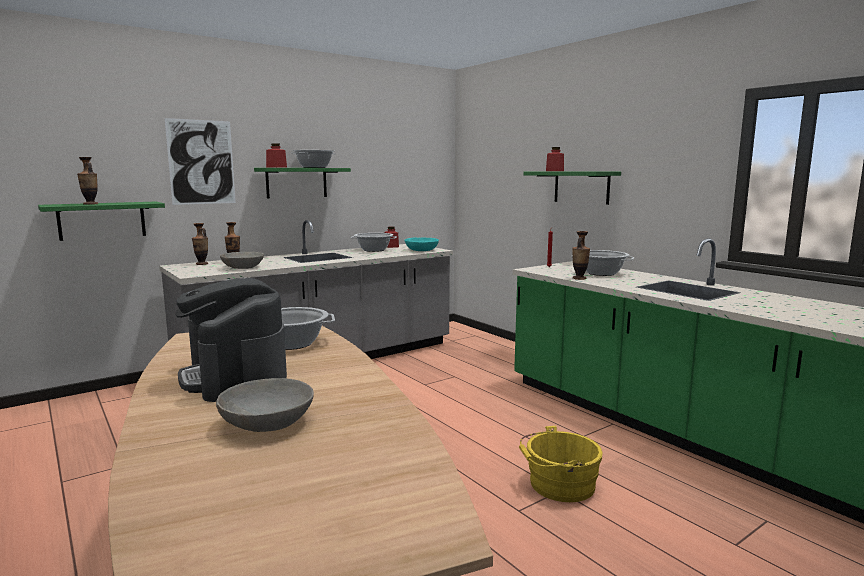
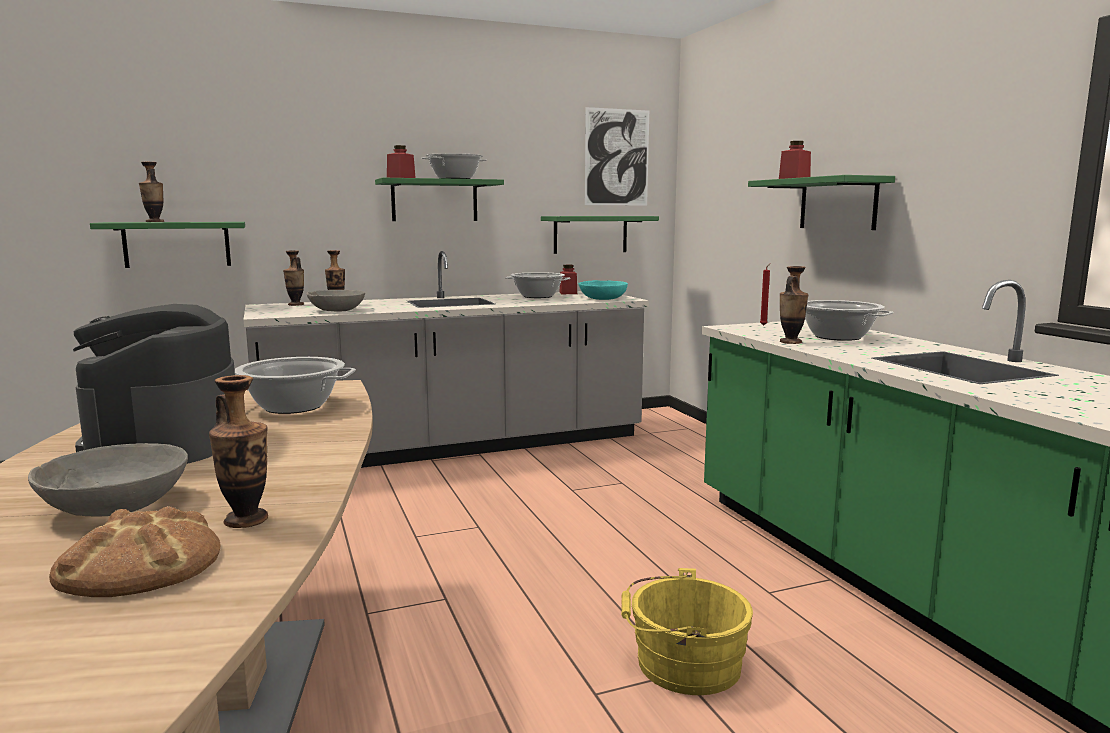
camera: 15 degrees right, 0 degrees up
(201, 162) = (304, 171): picture -> picture (617, 157)
(340, 456) = (140, 564): none -> bread
(370, 422) = (246, 520): none -> vase
(402, 204) = (590, 234): none -> green shelf

